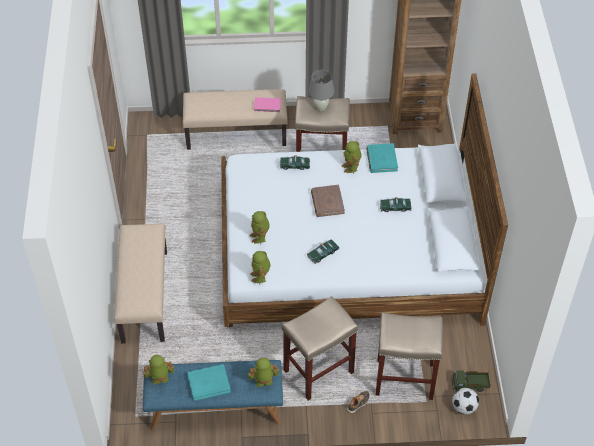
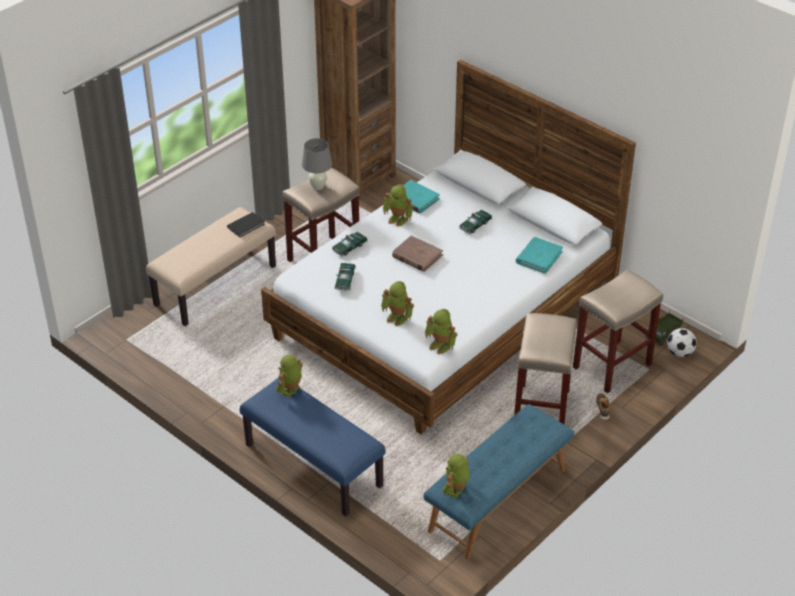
camera: 45 degrees left, 10 degrees down
(144, 296) = (312, 466): beige bench -> blue bench
(209, 383) = (500, 461): turquoise book -> turquoise book (539, 257)
(263, 382) = (542, 426): toy robot -> toy robot (290, 390)
(267, 106) = (247, 226): pink book -> black book
(323, 253) = (467, 294): toy car -> toy car (345, 280)

